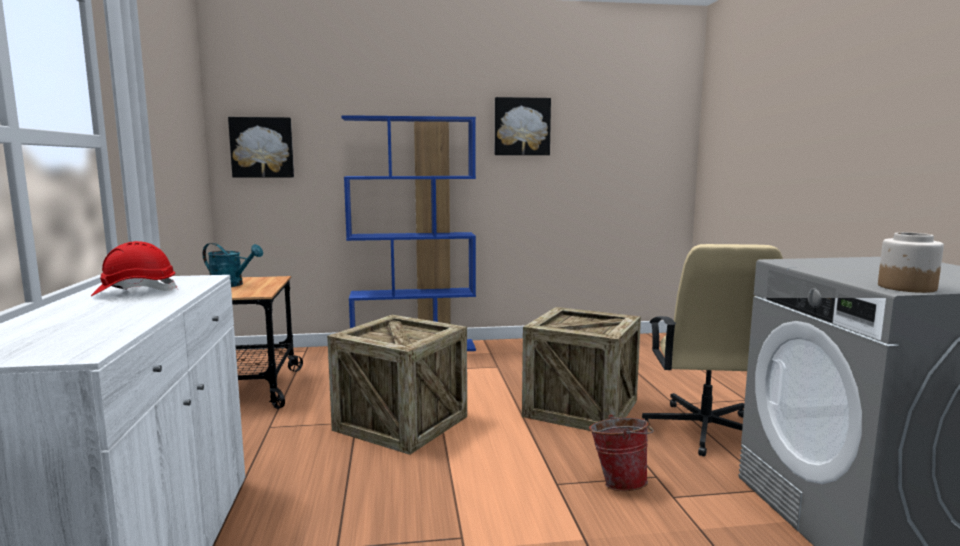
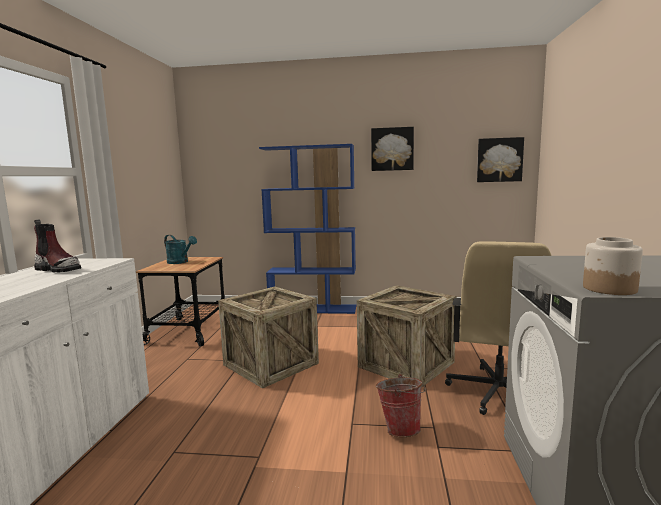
camera: 15 degrees right, 0 degrees up
(135, 292) = (58, 269): red hard hat -> boot
(262, 147) = (214, 170): picture -> picture (499, 160)

